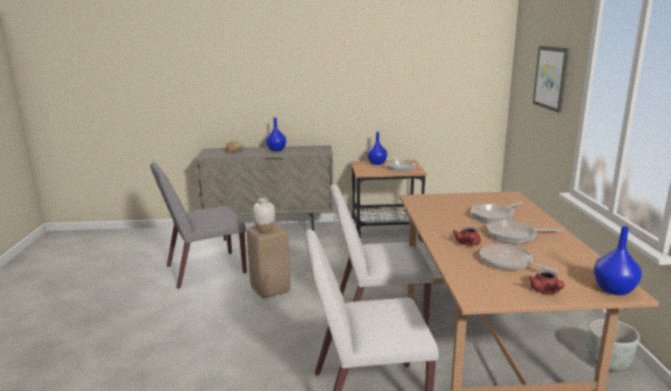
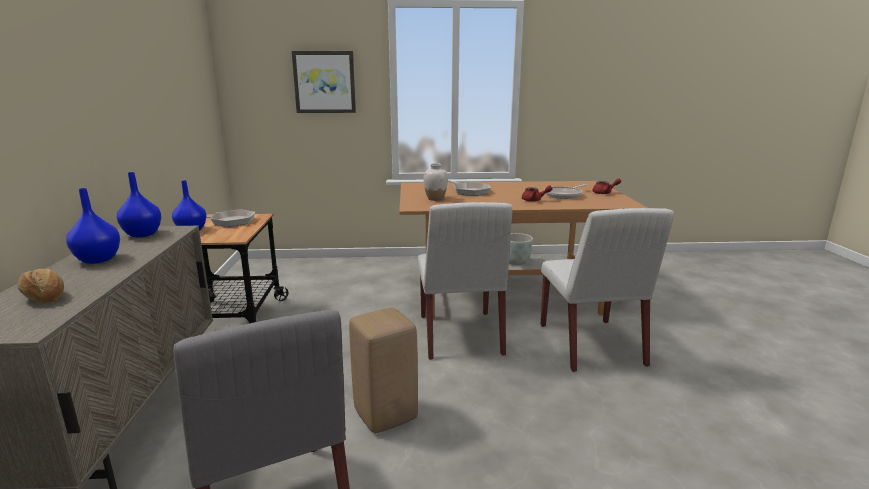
camera: 90 degrees left, 0 degrees up
(264, 229) = (391, 319): white vase -> white vase (435, 199)
(514, 236) = (512, 190): frying pan -> none
(614, 290) = (591, 184): blue vase -> blue vase (143, 234)

